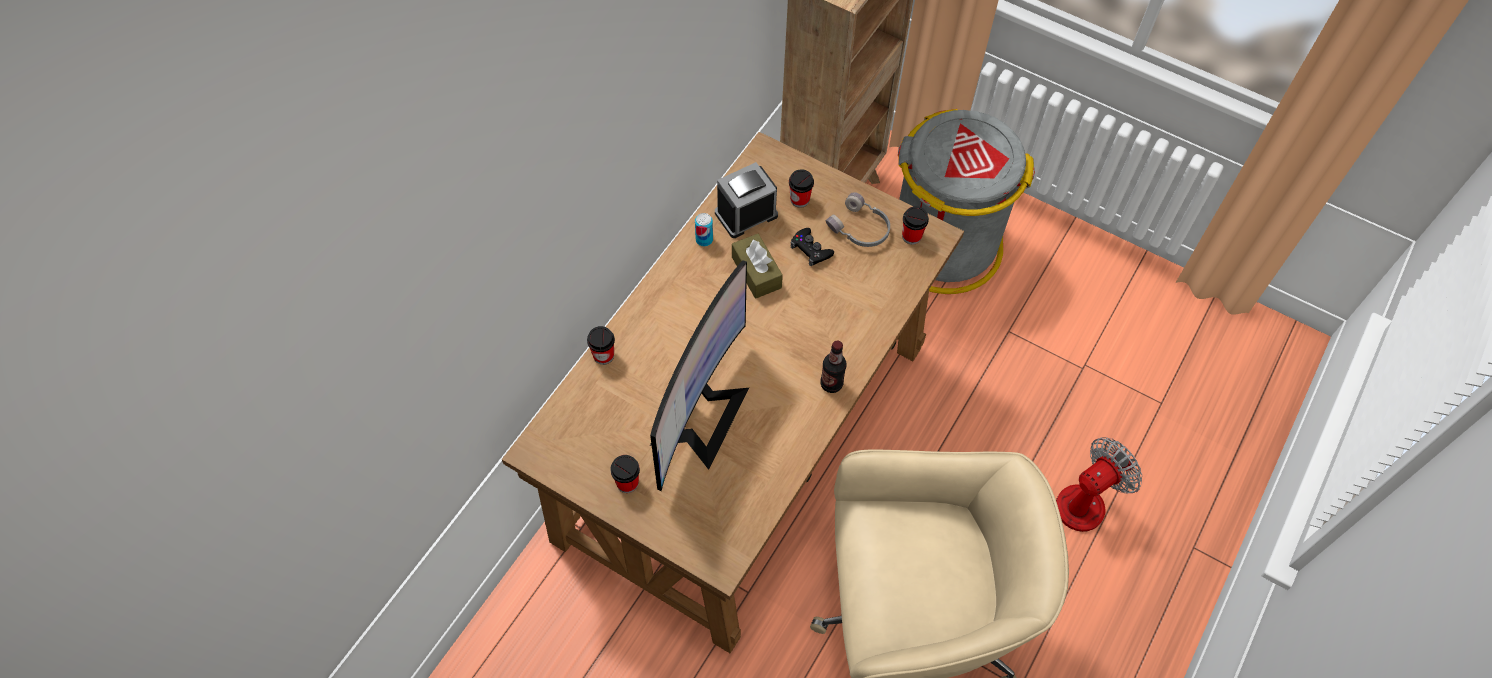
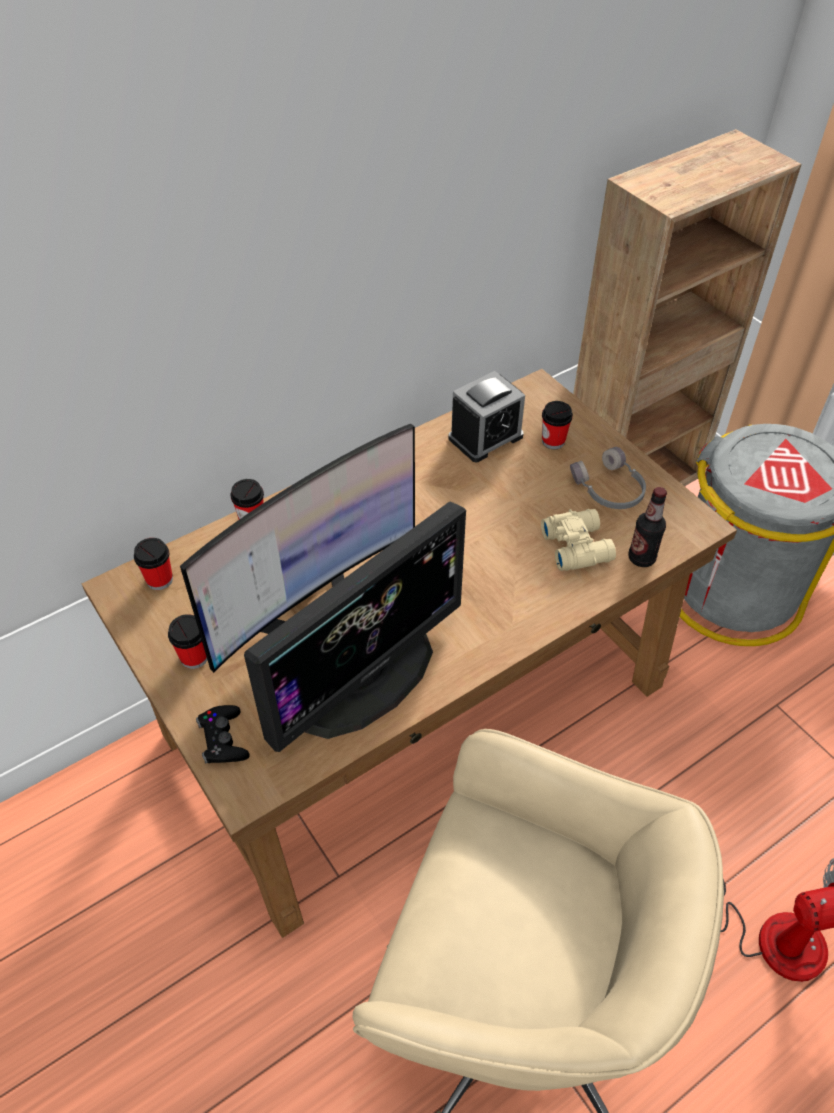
camera: 25 degrees right, 10 degrees down
(704, 240) = (426, 447): can -> none
(746, 214) = (485, 437): alarm clock -> alarm clock turned 150 degrees clockwise
(756, 272) = (465, 495): brown tissue box -> none
(762, 450) = (367, 680): none -> monitor
(811, 250) = (540, 492): black game controller -> black game controller (223, 739)
(831, 384) = (491, 637): bottle -> bottle (641, 558)
(858, 286) = (577, 545): none -> beige binoculars
(911, 236) = (668, 515): cup -> cup (159, 580)

